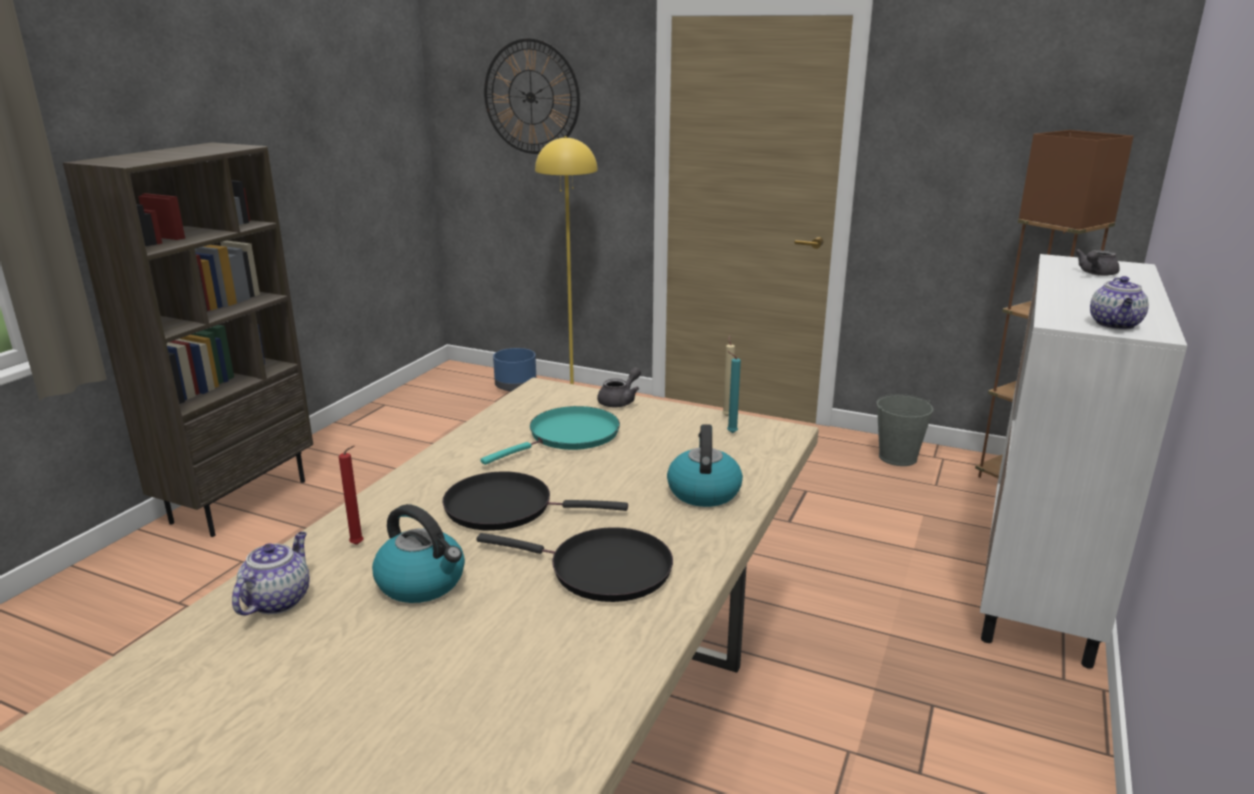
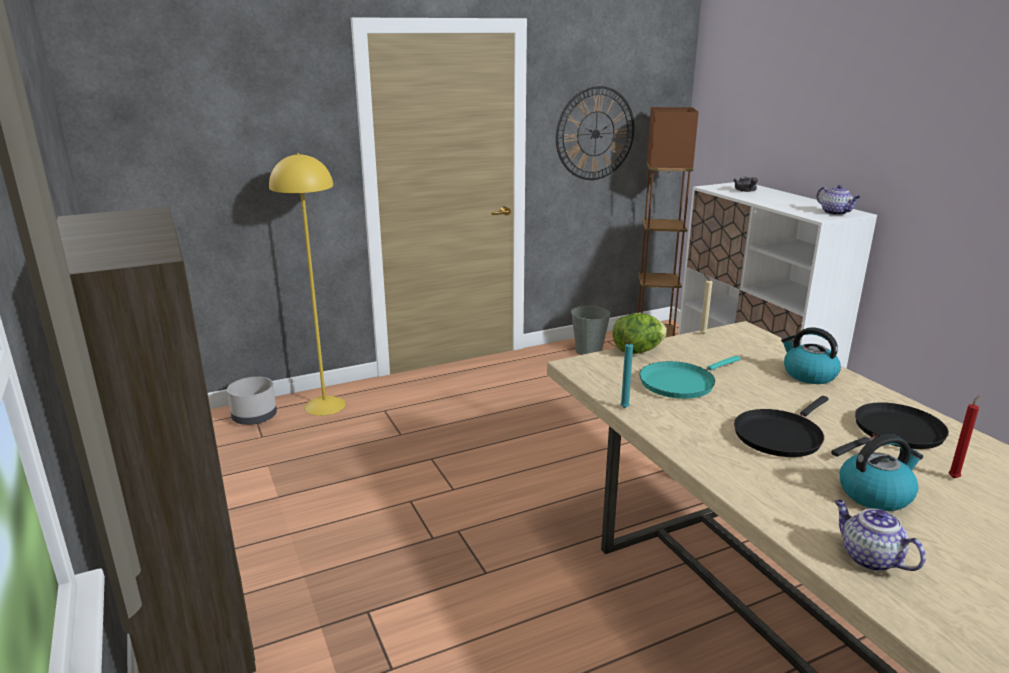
camera: 50 degrees left, 0 degrees up
(359, 545) = (797, 503): red candle -> red candle (954, 477)
(515, 387) = (254, 418): blue planter -> grey planter
(531, 97) = (218, 118): wall clock -> wall clock (595, 133)
(569, 436) = (680, 383): turquoise frying pan -> turquoise frying pan turned 120 degrees counterclockwise
(620, 401) = (637, 351): grey teapot -> lettuce
(730, 433) = (729, 341): turquoise candle -> turquoise candle (623, 408)

